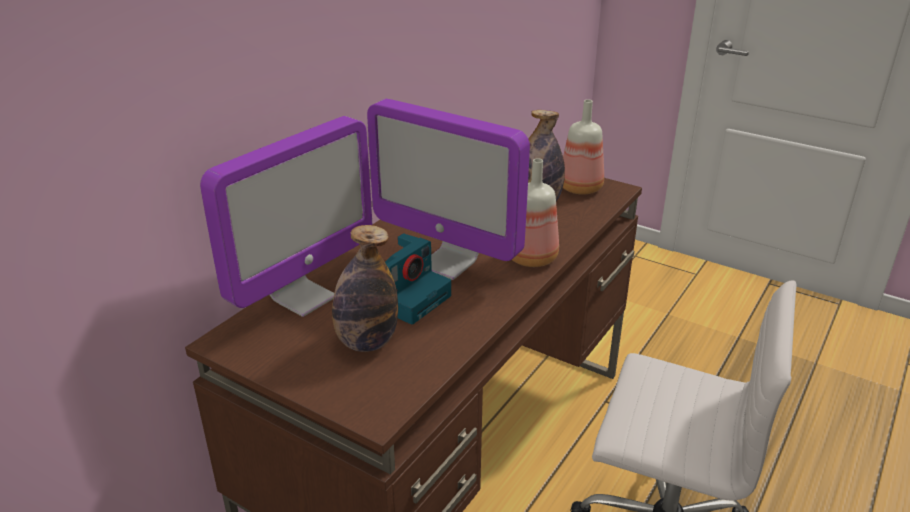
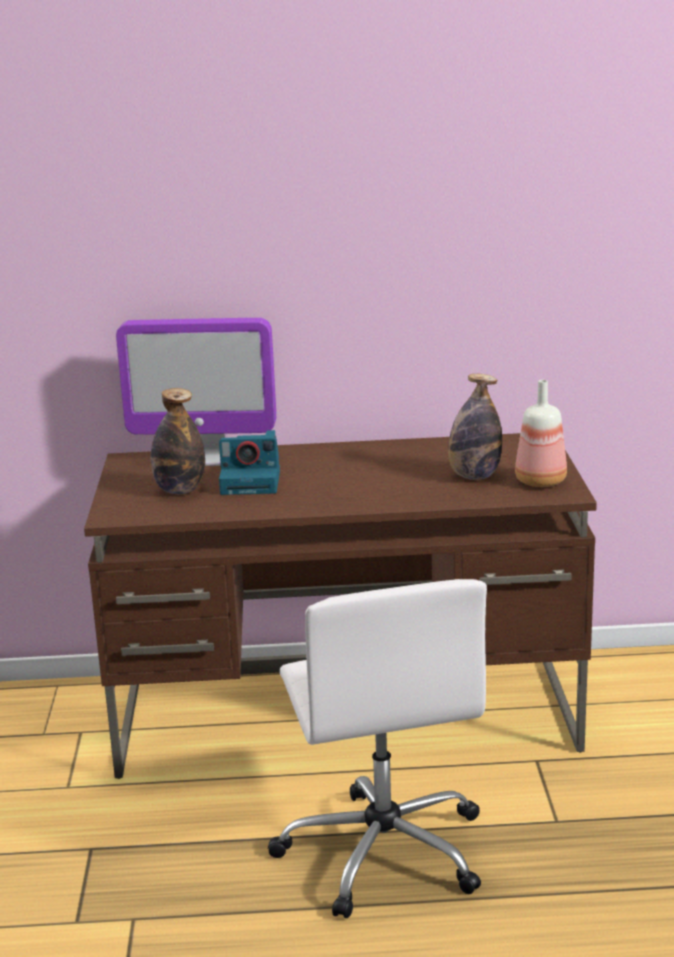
camera: 55 degrees right, 10 degrees down
(448, 263) = (319, 479): monitor -> none
(530, 257) = (376, 499): bottle -> none

